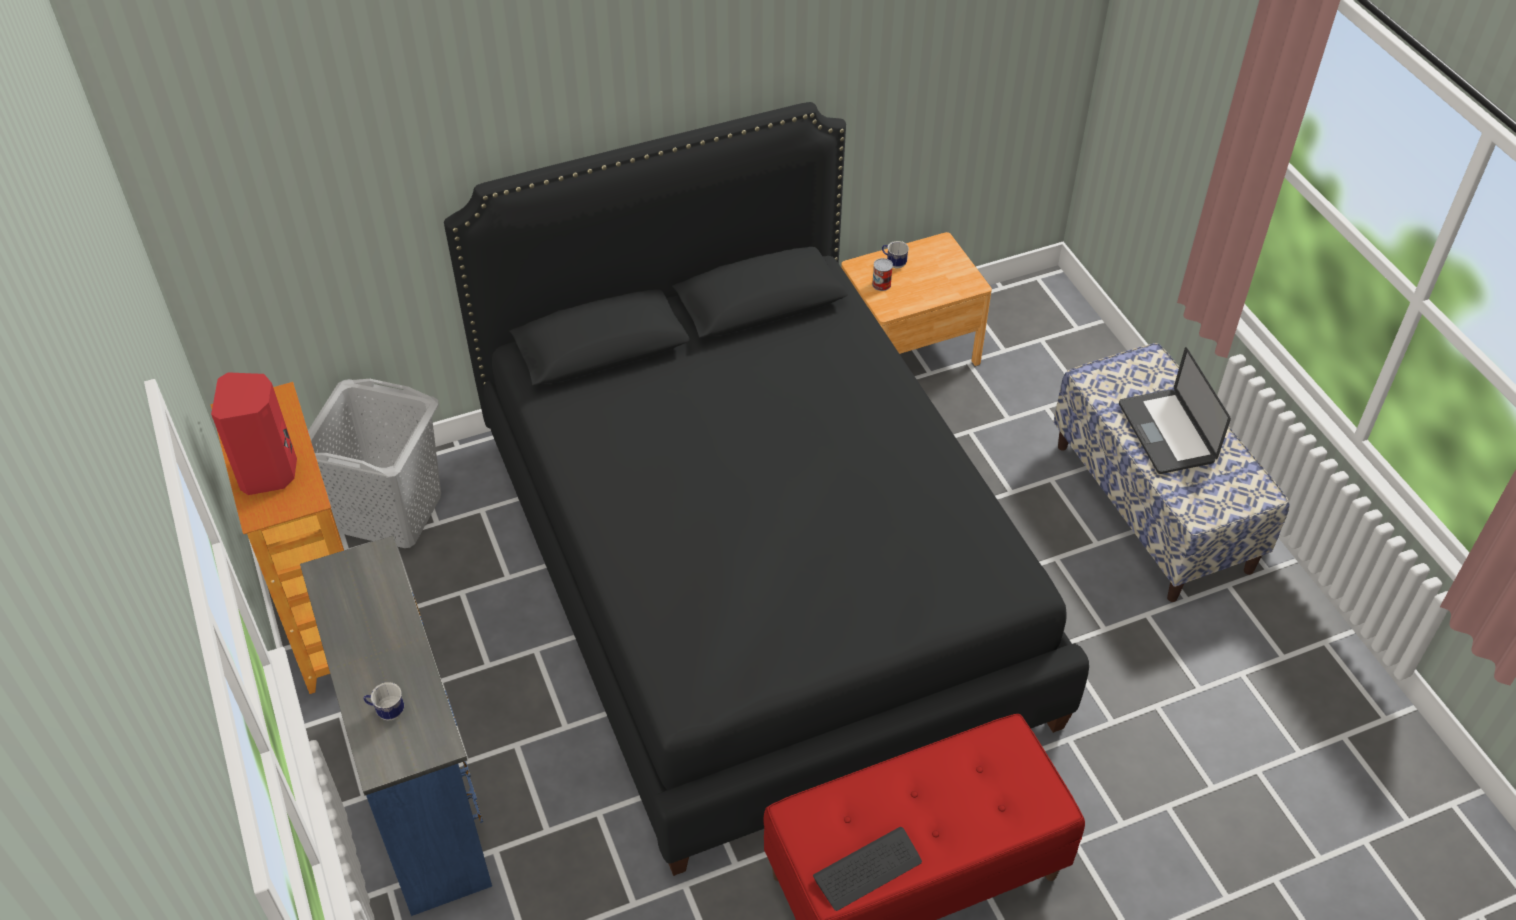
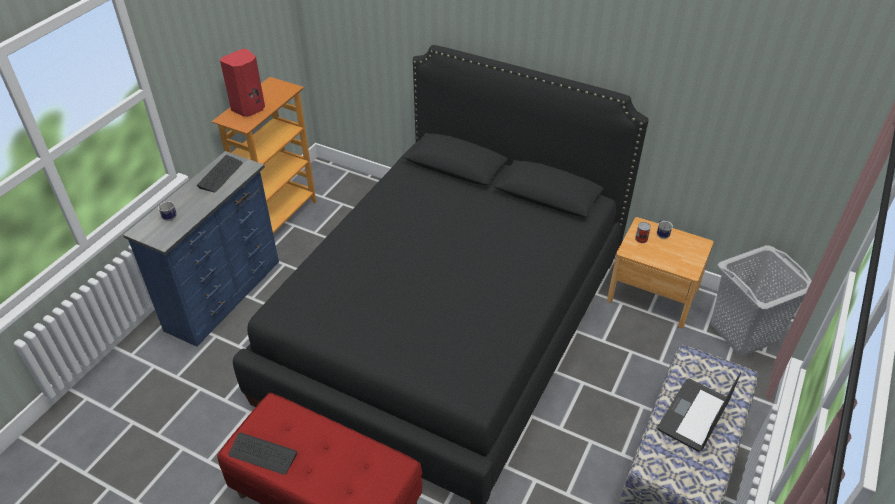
camera: 50 degrees right, 5 degrees down
(356, 599) = (220, 175): none -> keyboard
(393, 513) = (354, 196): grey laundry basket -> grey laundry basket (744, 332)

